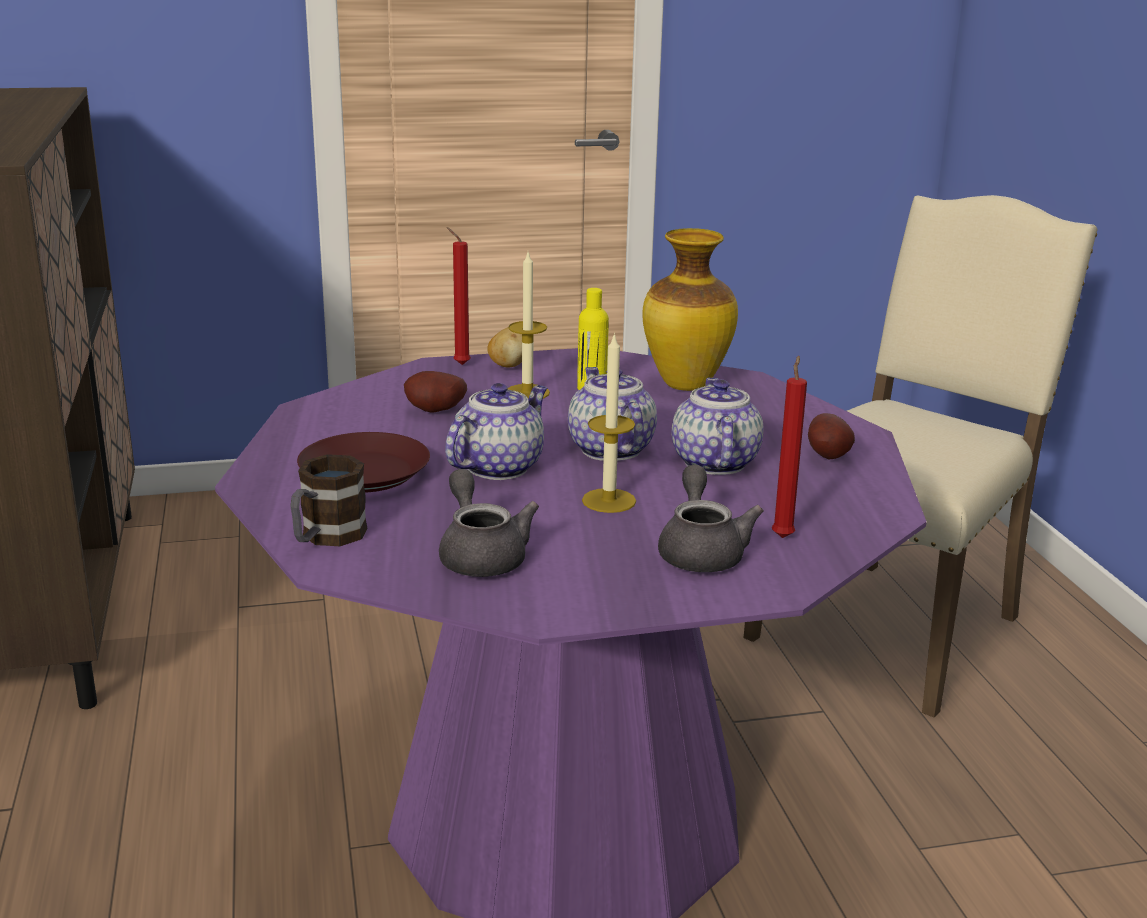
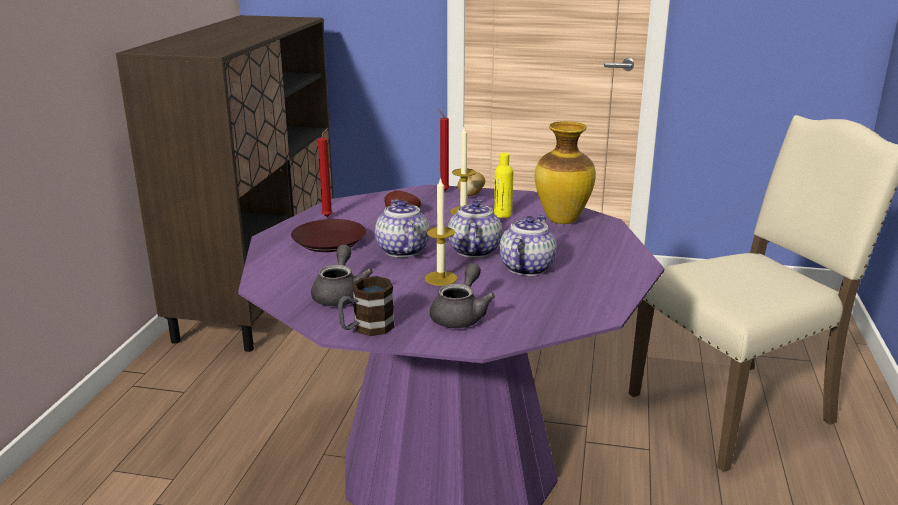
camera: 25 degrees right, 0 degrees up
(326, 537) = (274, 271): mug -> mug (366, 328)
(499, 467) = (401, 250): teapot -> teapot turned 75 degrees counterclockwise
(783, 536) = (519, 316): red candle -> red candle (328, 216)
(829, 457) = (603, 276): potato -> none

